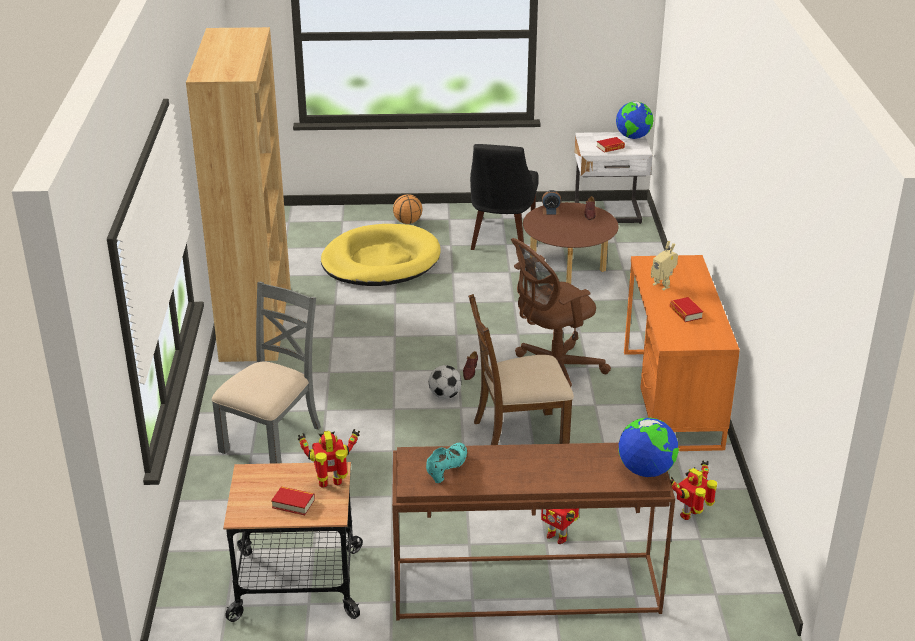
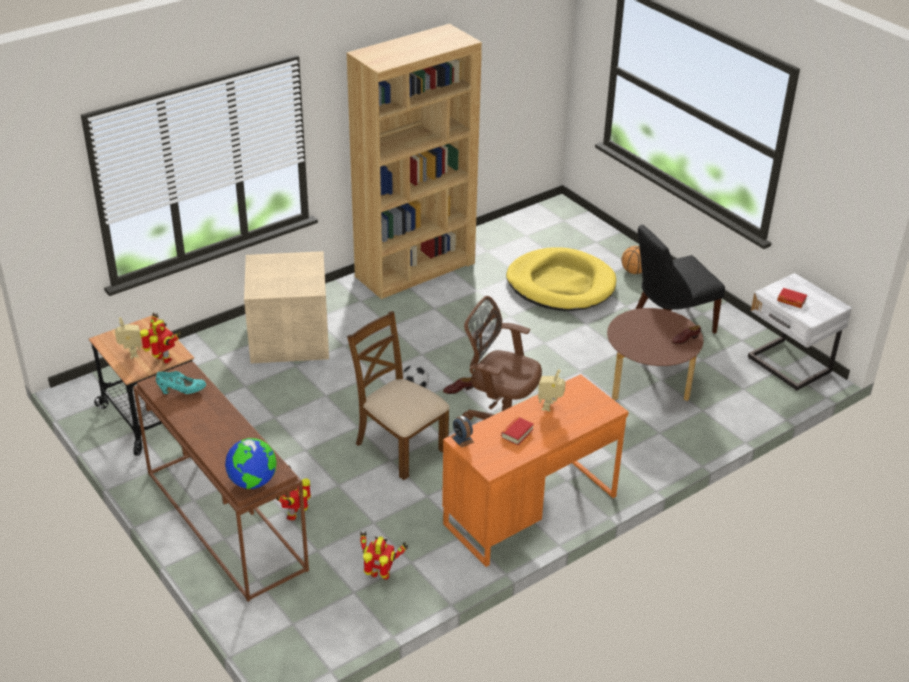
camera: 55 degrees right, 5 degrees up
(272, 438) = (291, 338): grey chair -> beige storage box
(293, 504) = (131, 354): book -> toy robot
(551, 211) = (662, 318): alarm clock -> alarm clock (462, 439)
(633, 137) = (830, 306): globe -> none

